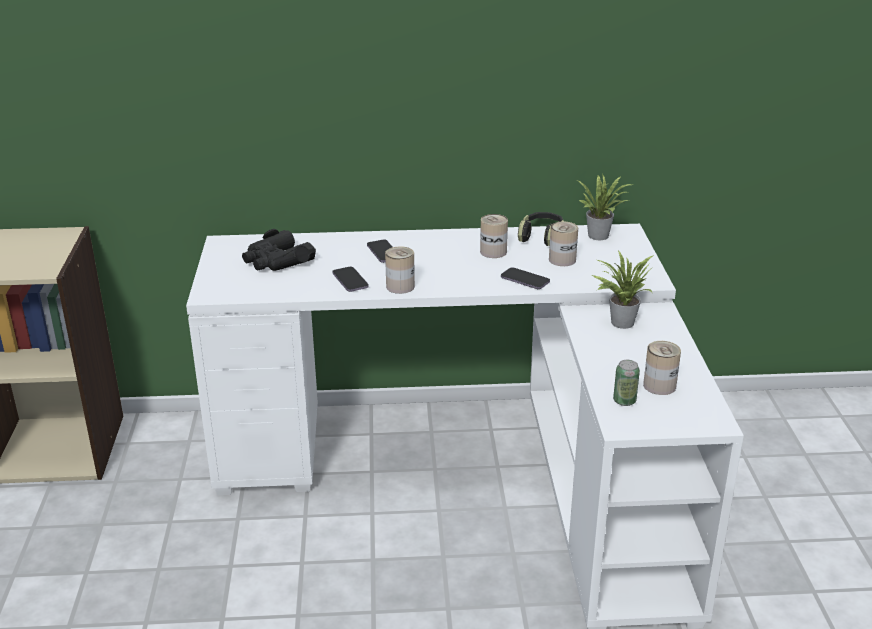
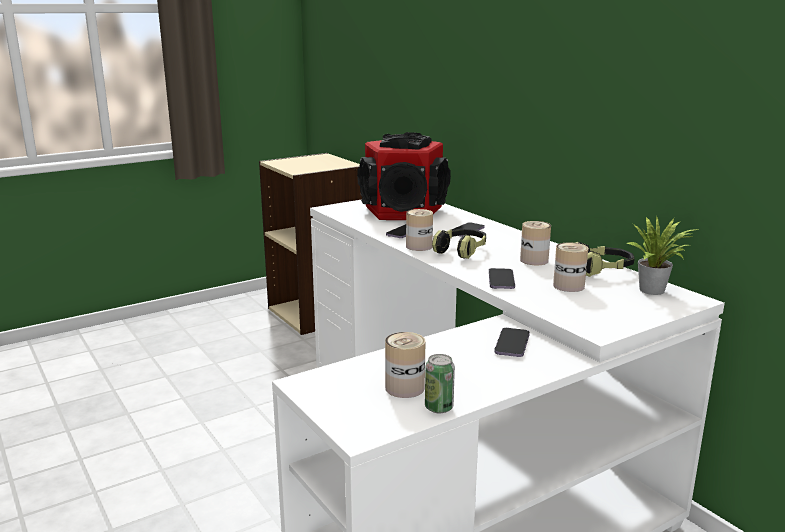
camera: 60 degrees right, 10 degrees down
(277, 261) = (403, 211): black binoculars -> speaker
(436, 272) = (461, 251): none -> headphones
(620, 321) = (512, 344): potted plant -> phone
(624, 401) = (354, 376): can -> can (439, 407)

